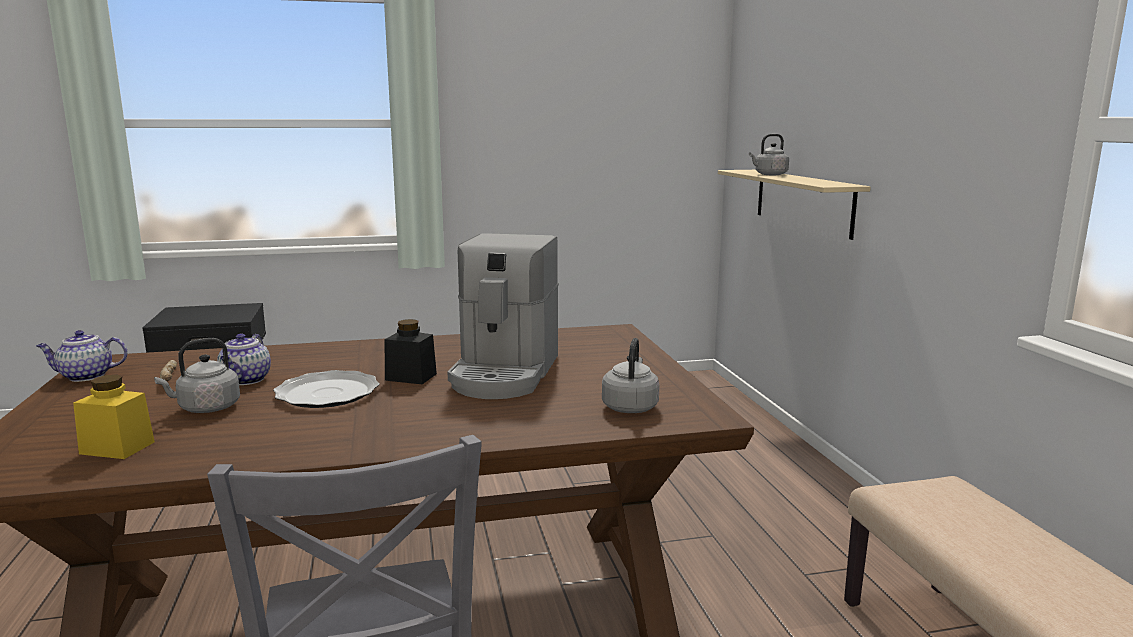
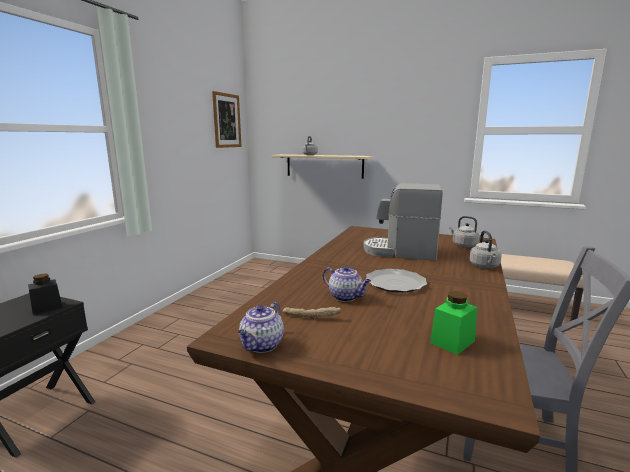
camera: 55 degrees left, 0 degrees up
(117, 448) = (452, 342): yellow jar -> green jar
(206, 408) = (393, 312): grey kettle -> grey kettle (484, 266)
(411, 377) = (386, 265): black jar -> black jar (47, 307)
(505, 373) = (400, 252): coffee machine -> coffee machine turned 150 degrees clockwise
(658, 103) = (227, 120): none -> picture

